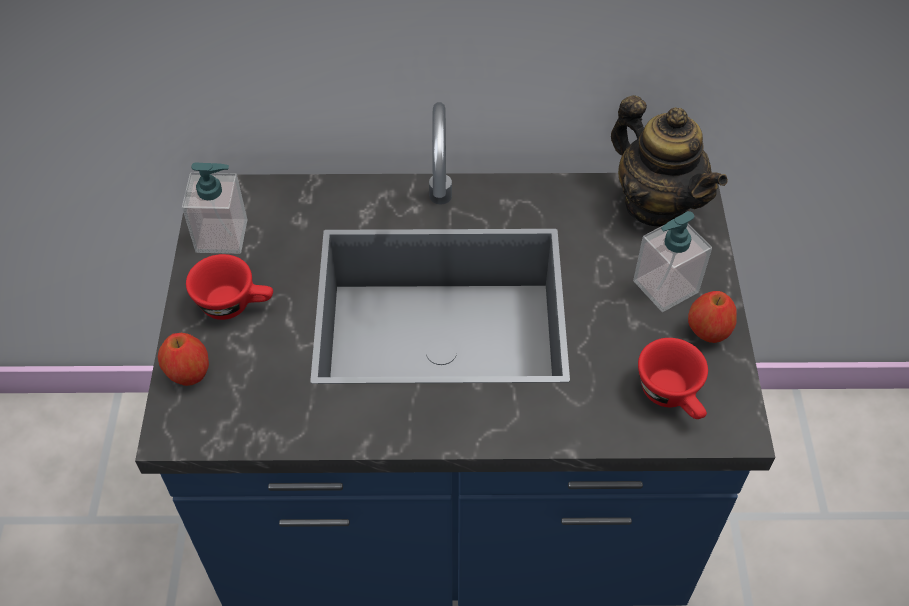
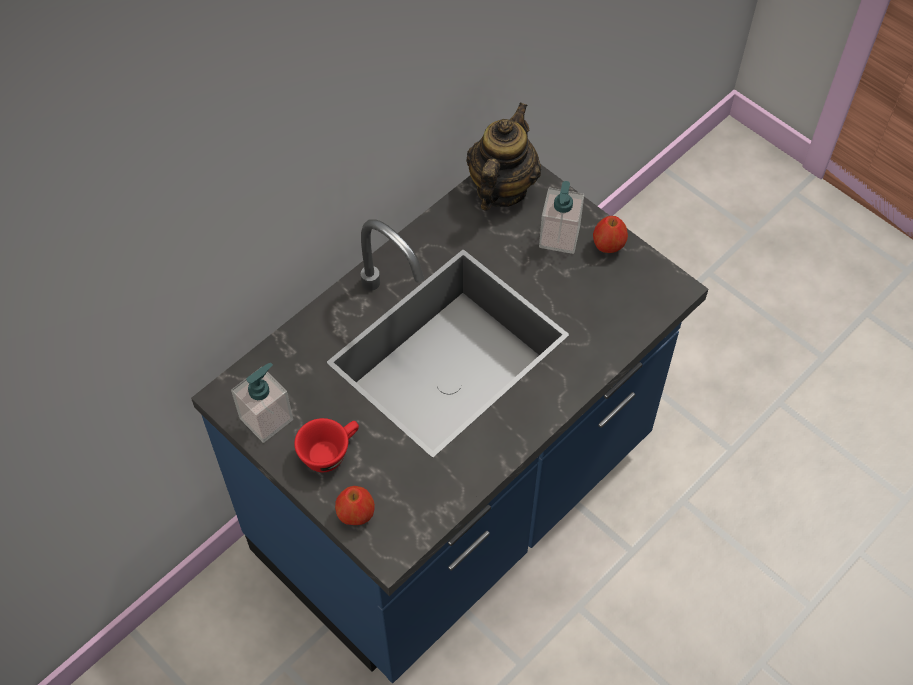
camera: 45 degrees left, 5 degrees up
(656, 204) = (501, 189): teapot -> teapot turned 75 degrees counterclockwise
(673, 396) = (628, 298): red cup -> none

